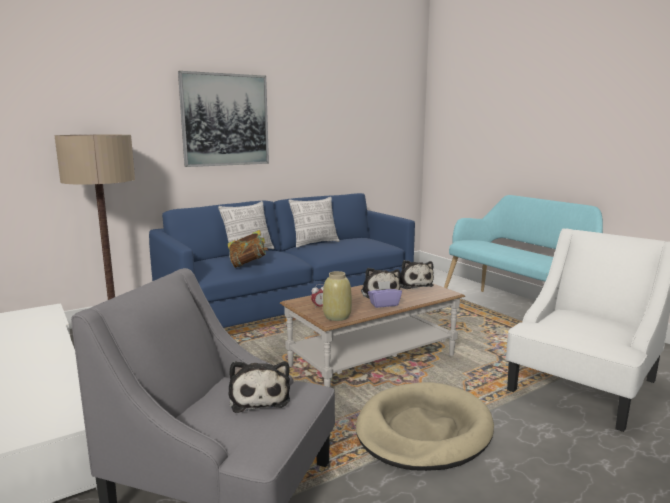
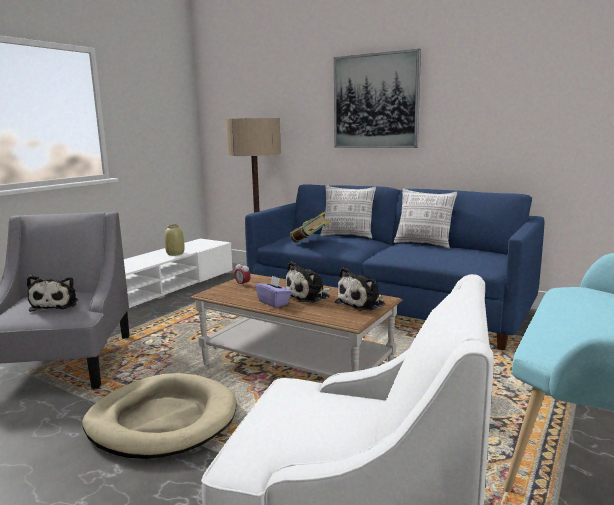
camera: 65 degrees right, 0 degrees up
(259, 397) = (56, 305): plush toy -> plush toy turned 60 degrees counterclockwise
(337, 316) = (221, 294): beige vase -> beige vase (175, 254)

